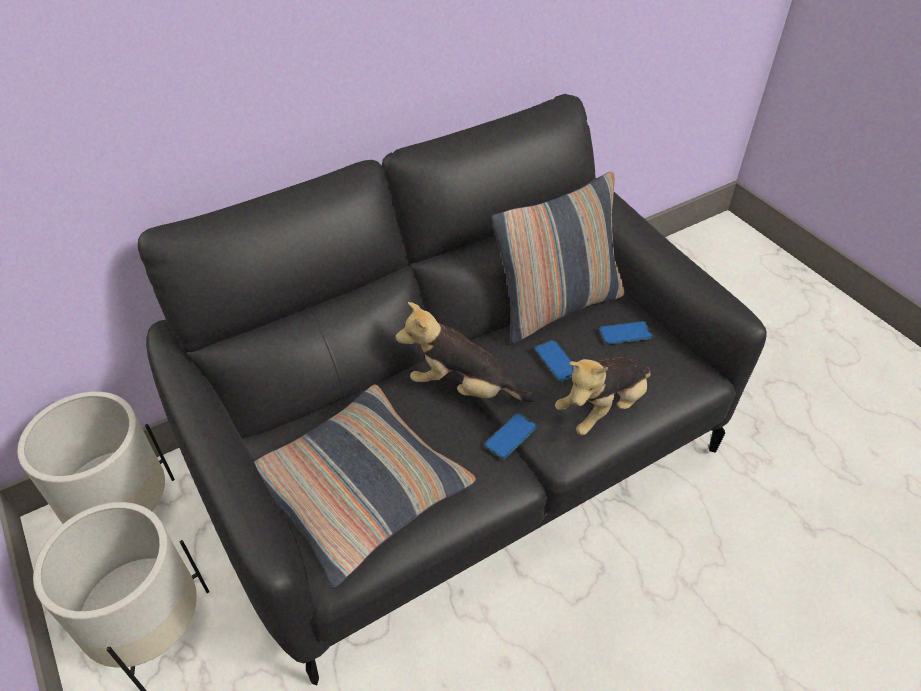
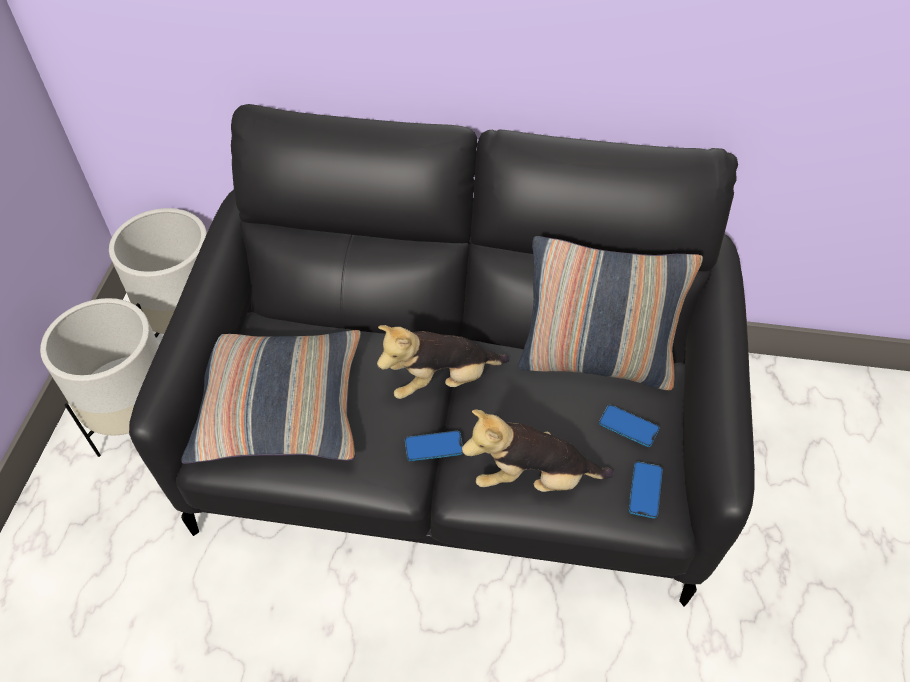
camera: 40 degrees right, 5 degrees up
(463, 388) = (441, 381): plush toy -> plush toy turned 75 degrees counterclockwise
(556, 361) = (537, 410): phone -> phone (645, 490)

